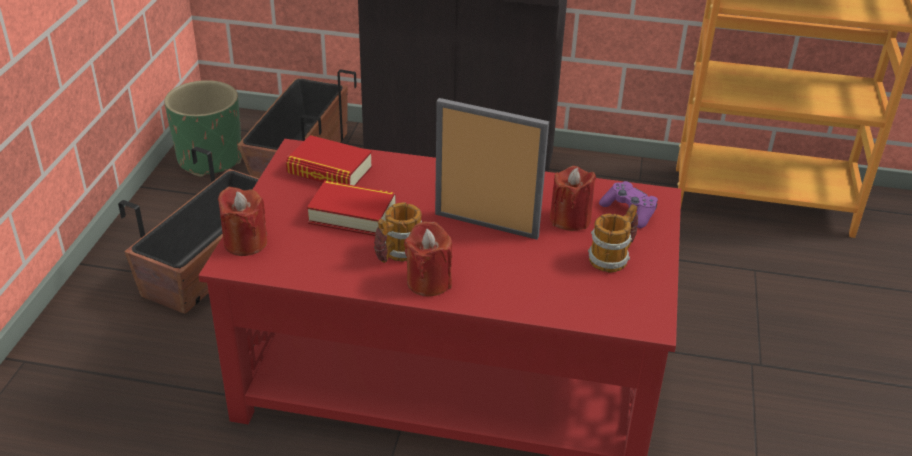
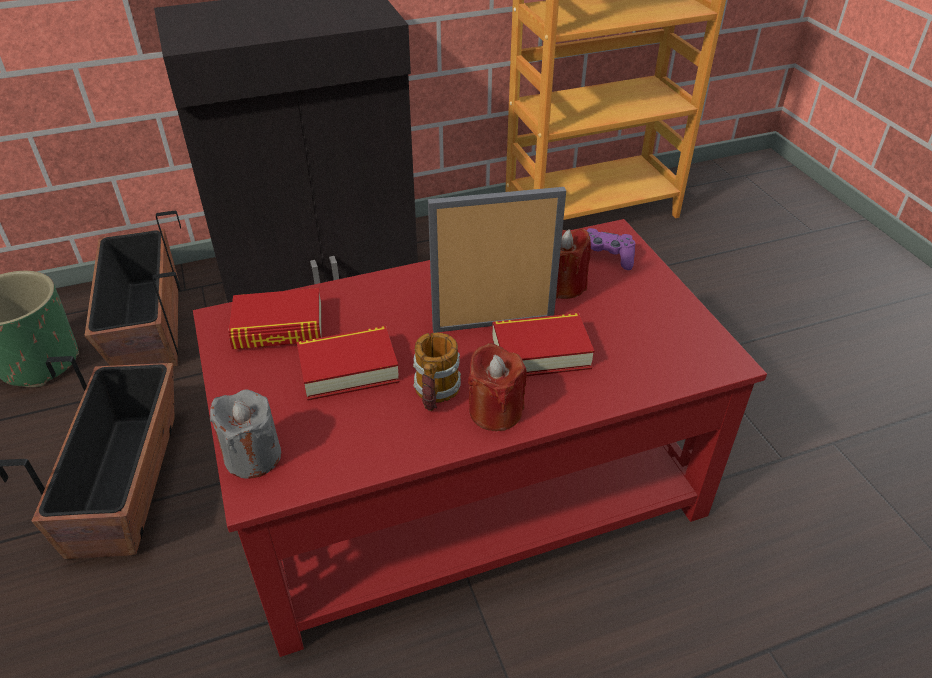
camera: 30 degrees left, 5 degrees up
(245, 243) = (253, 456): red candle -> grey candle
(502, 258) = (540, 352): none -> book
(613, 257) = (635, 308): mug -> none

